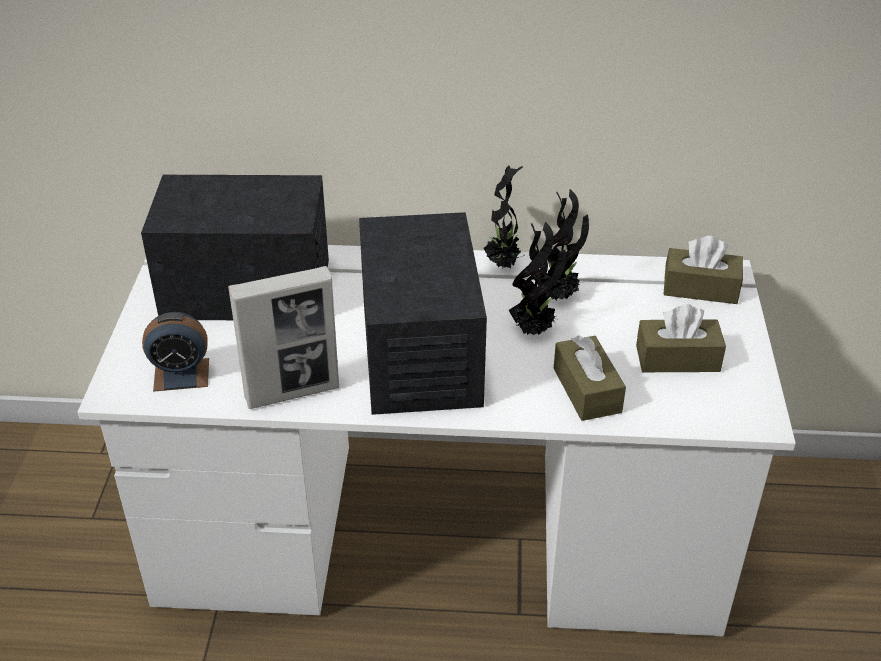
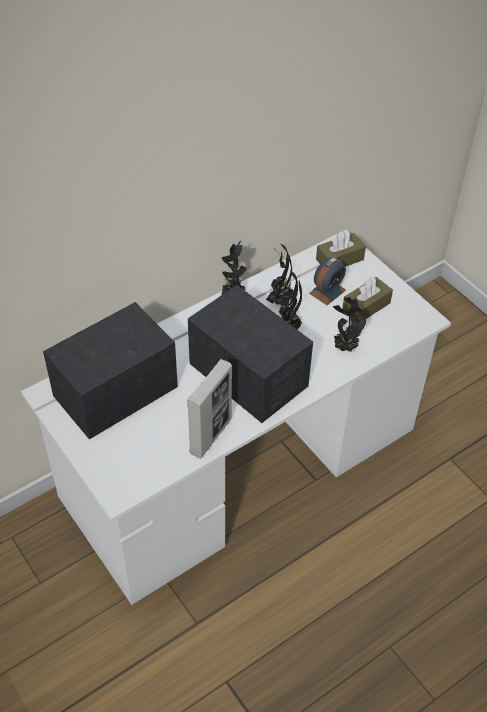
camera: 40 degrees left, 10 degrees up
(181, 374) = (141, 462): alarm clock -> alarm clock (327, 291)
(587, 390) = (344, 348): brown tissue box -> potted plant

